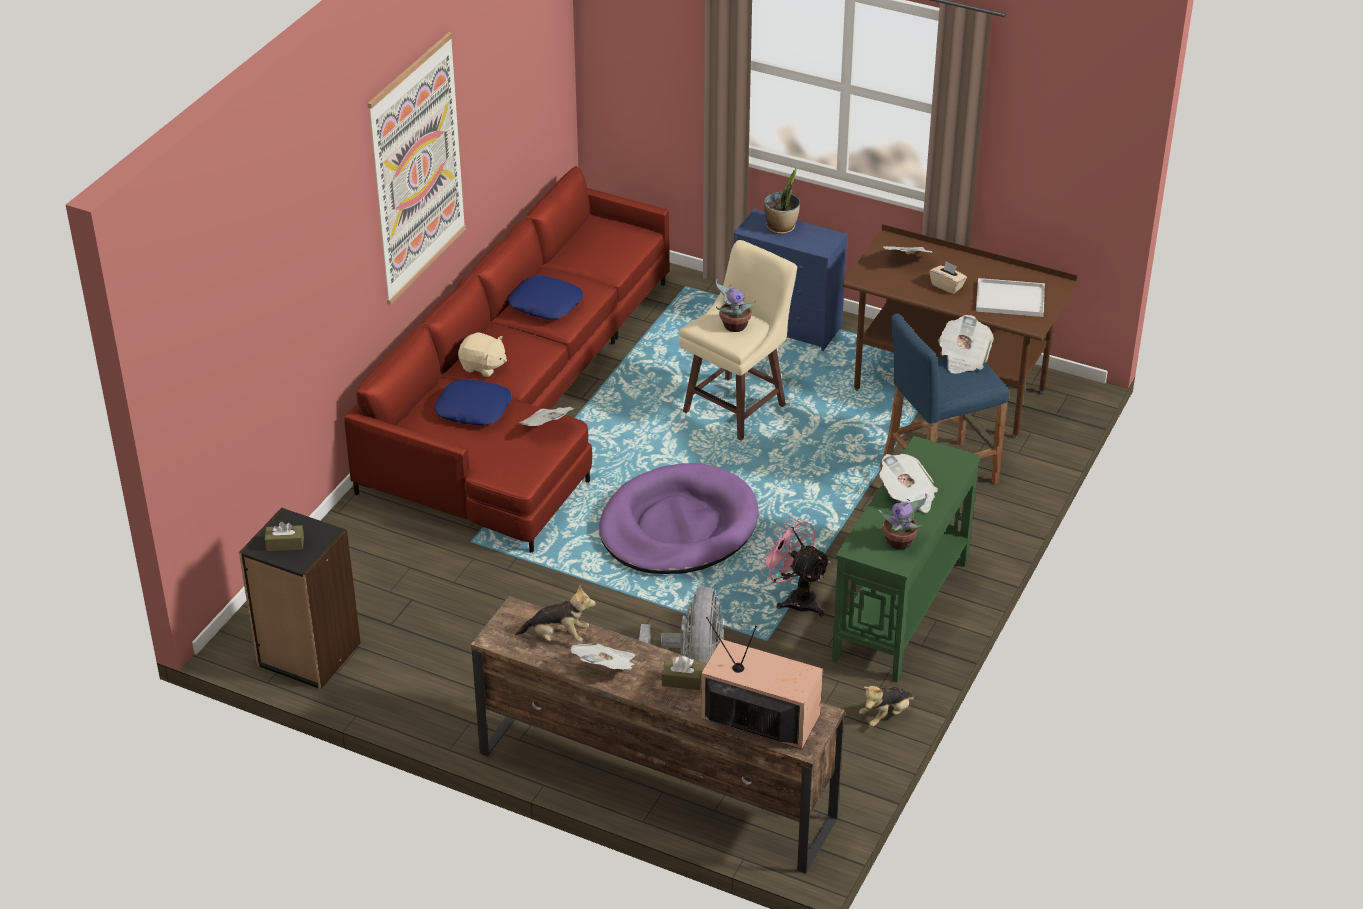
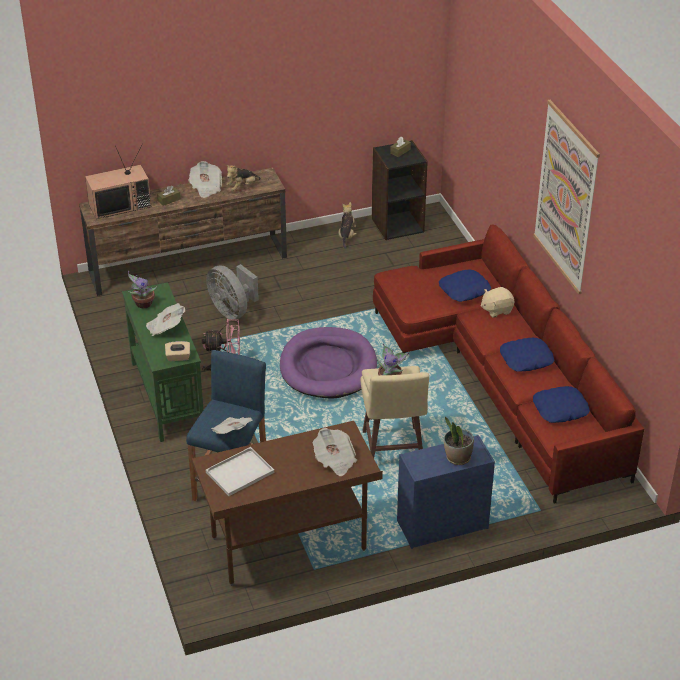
camera: 135 degrees right, 0 degrees up
(546, 427) = (417, 303): newspaper -> none
(594, 252) = (560, 409): none -> blue pillow
(886, 715) = (121, 345): plush toy -> plush toy (346, 236)
(947, 286) = (289, 457): beige tissue box -> beige tissue box (178, 357)

